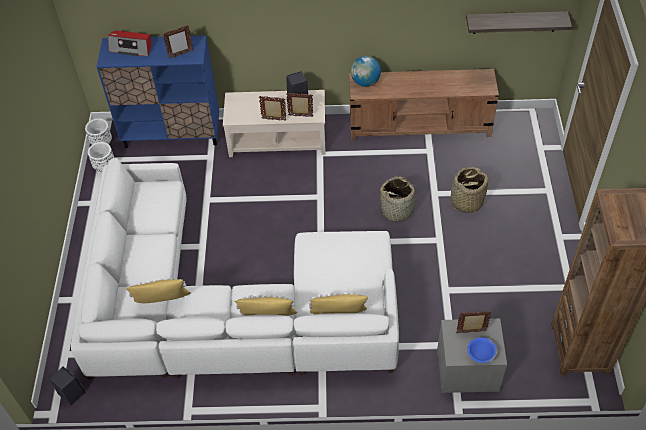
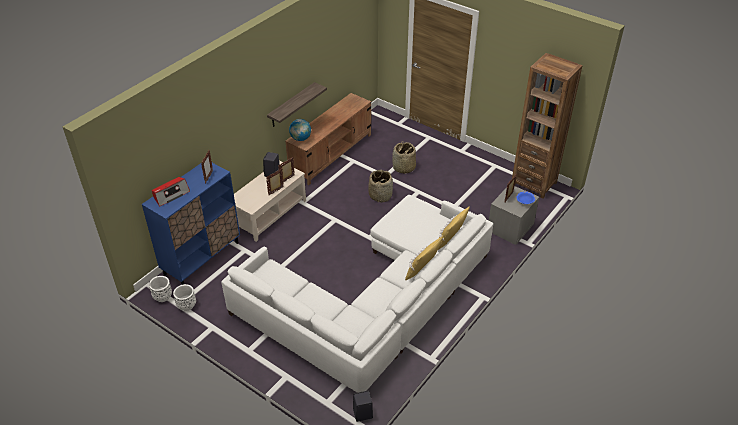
camera: 55 degrees left, 10 degrees down
(163, 305) = (363, 312): yellow pillow -> none
(515, 22) = (355, 54): shelf -> shelf (291, 105)

